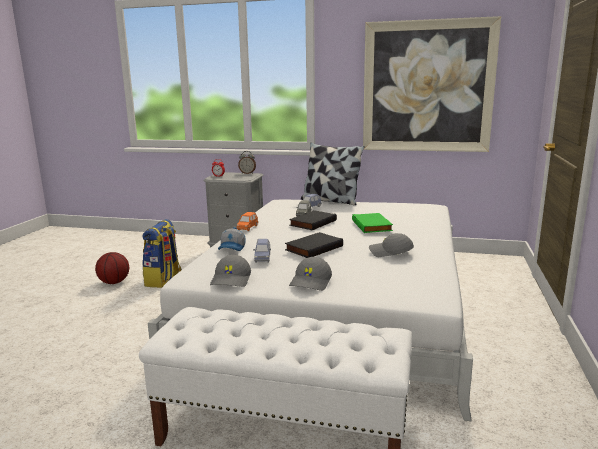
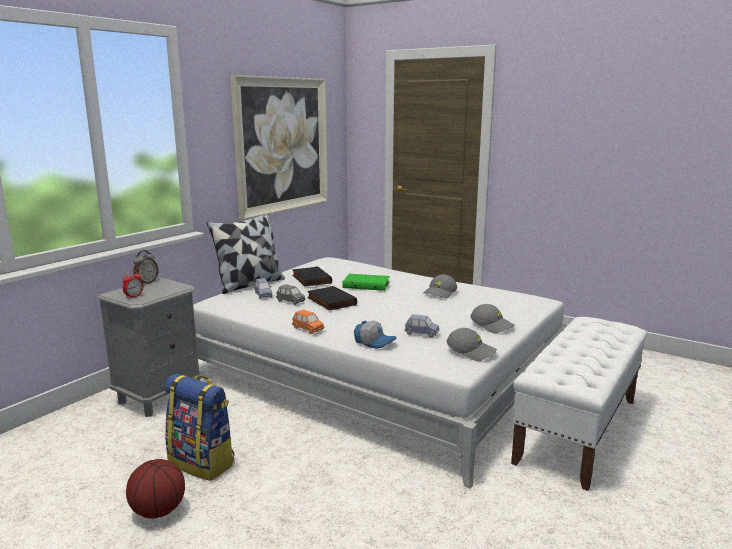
camera: 70 degrees left, 0 degrees up
(313, 248) = (411, 312): black book -> black book (310, 279)

